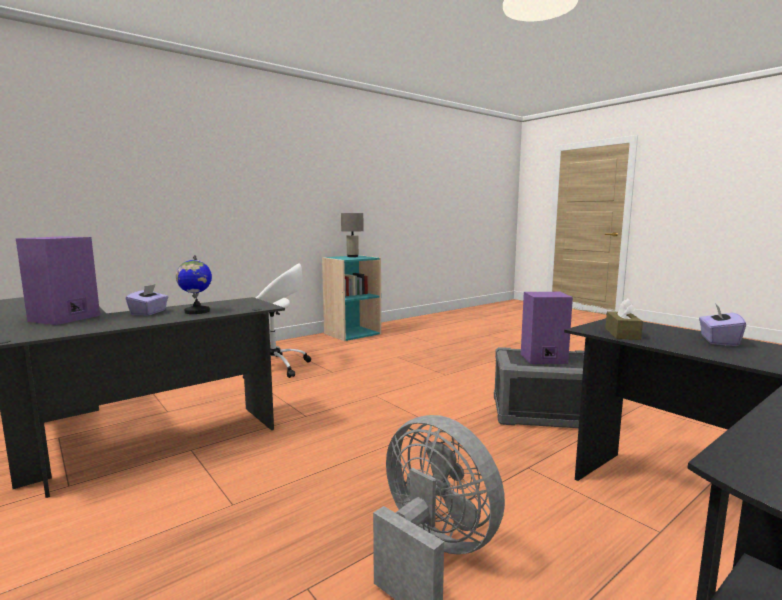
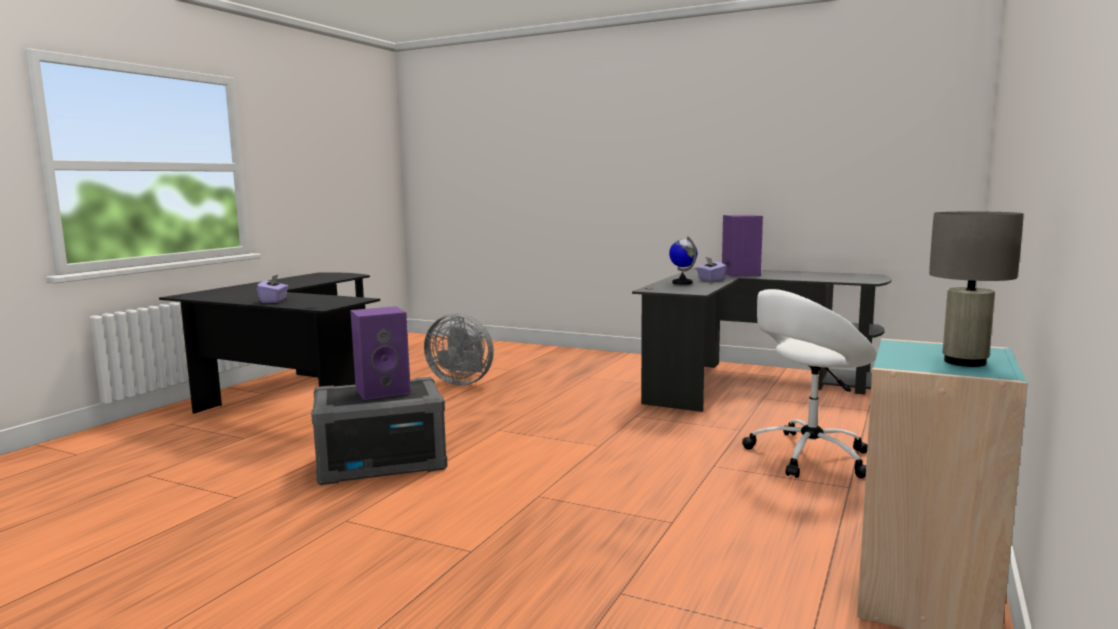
camera: 155 degrees right, 0 degrees up
(622, 334) = (338, 299): brown tissue box -> none

